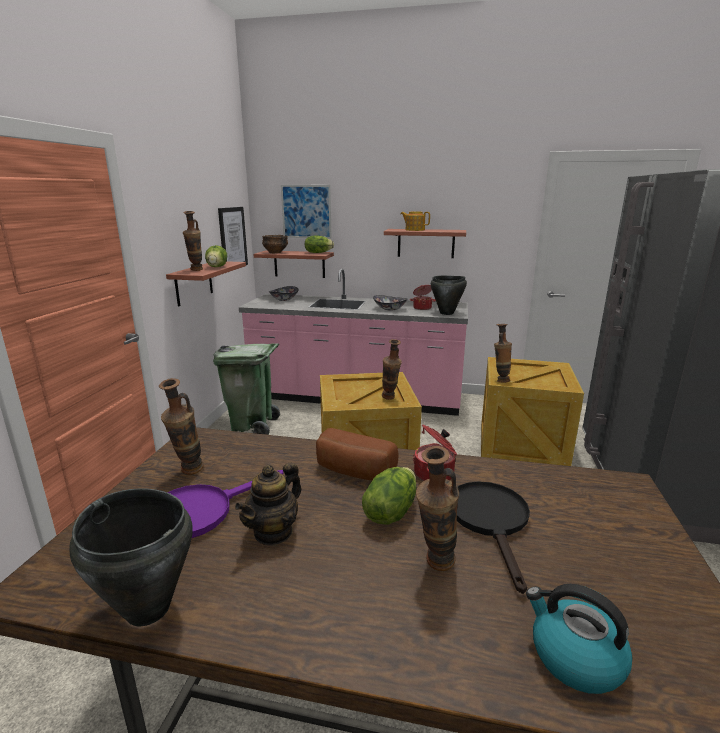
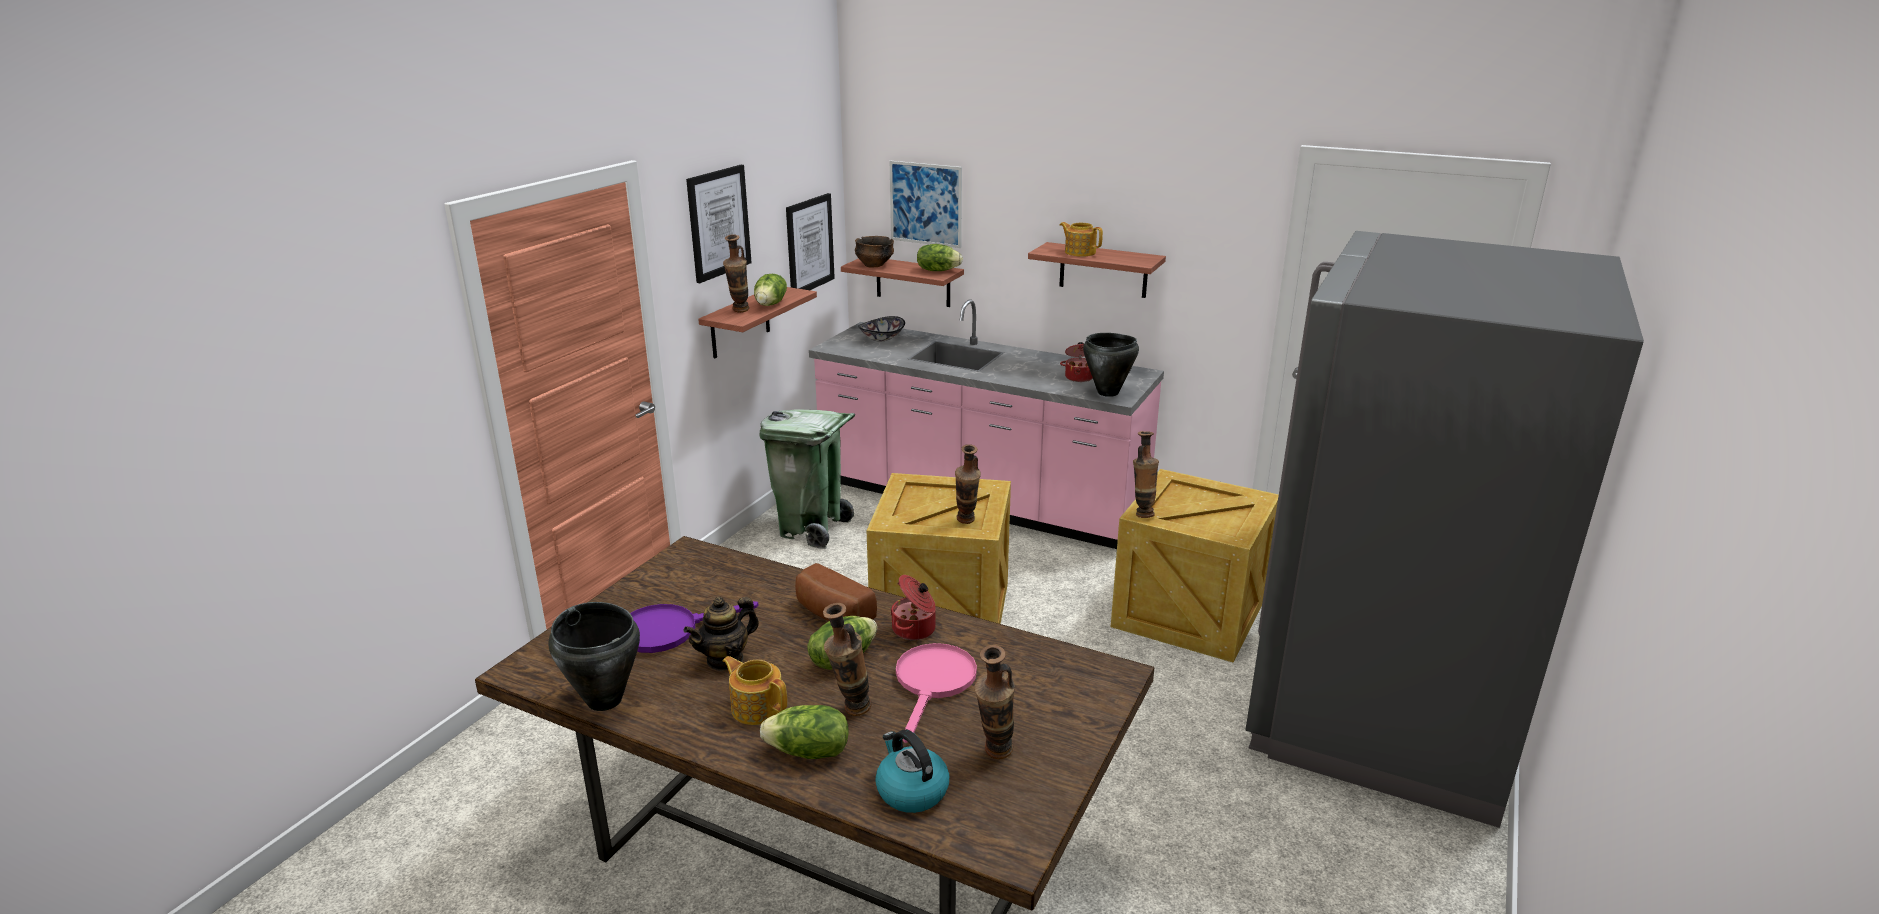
camera: 15 degrees right, 5 degrees up
(176, 205) = (718, 223): none -> picture
(188, 473) = (669, 591): vase -> vase (994, 756)
(334, 581) = (757, 707): none -> teapot
(389, 309) = (1026, 375): bowl -> none
(425, 629) = (808, 752): none -> lettuce
(491, 521) = (933, 684): black frying pan -> pink frying pan

